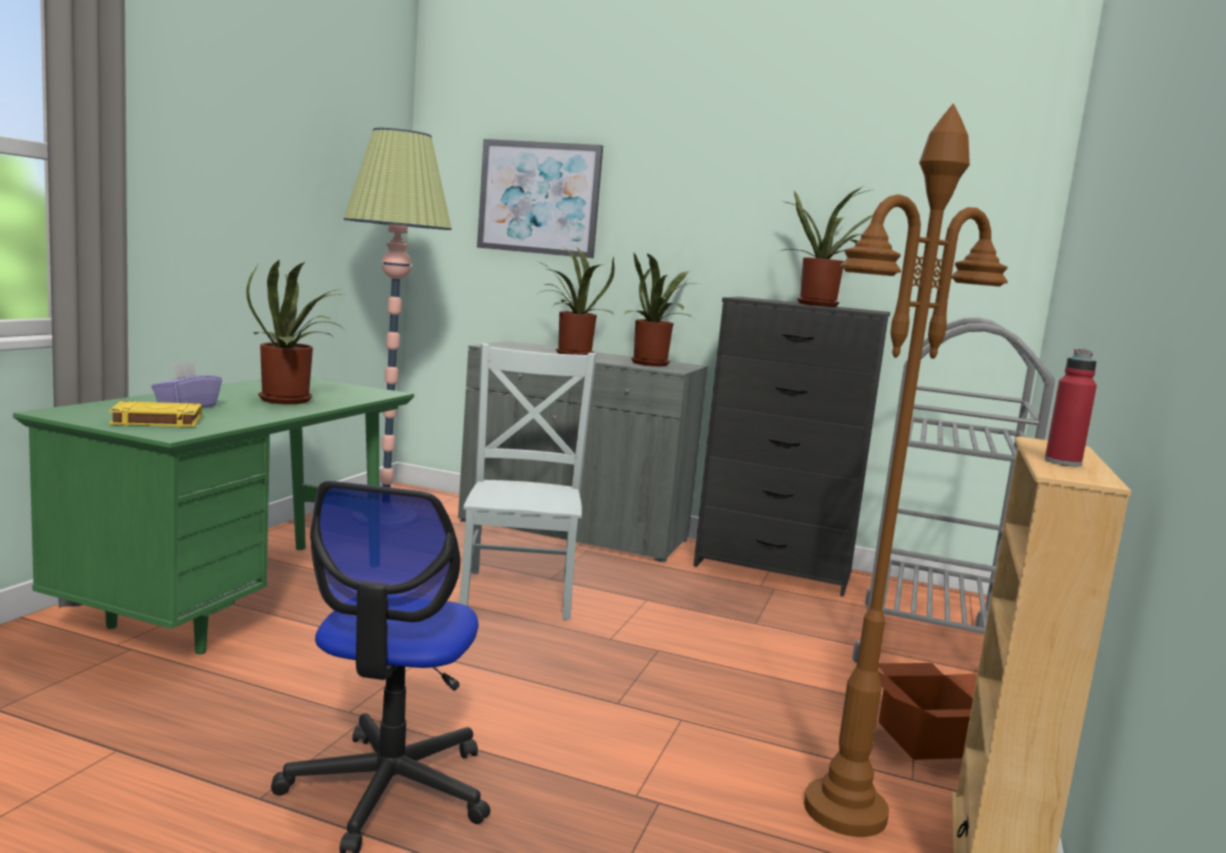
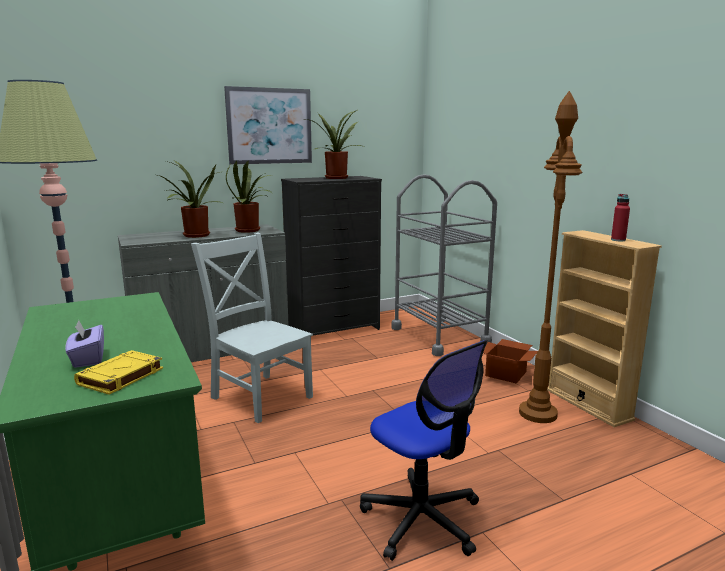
camera: 45 degrees left, 5 degrees up
(291, 400) = (123, 325): potted plant -> none
(539, 198) = (120, 125): picture -> picture (269, 126)

